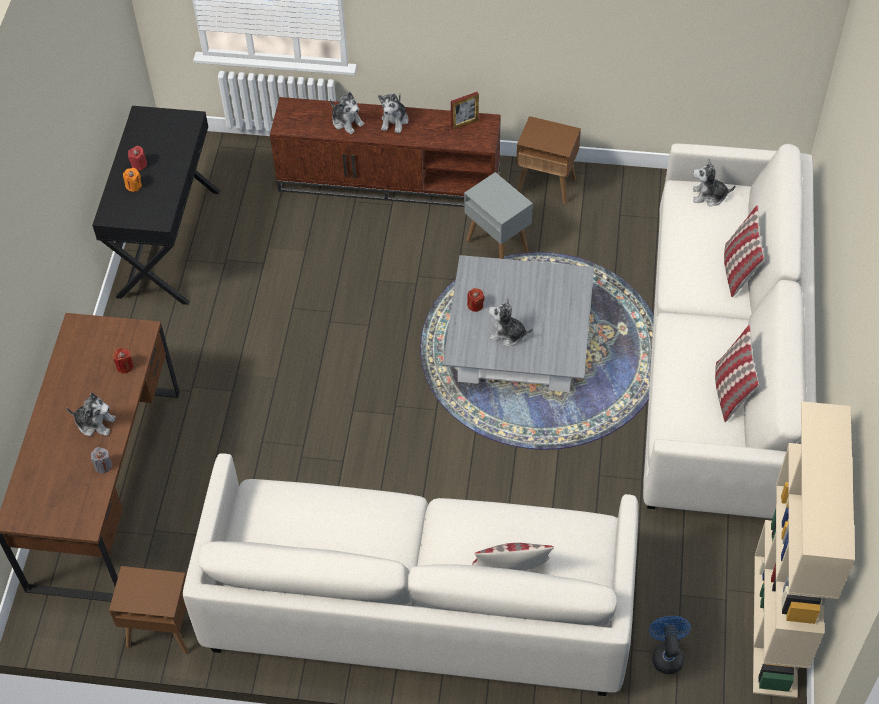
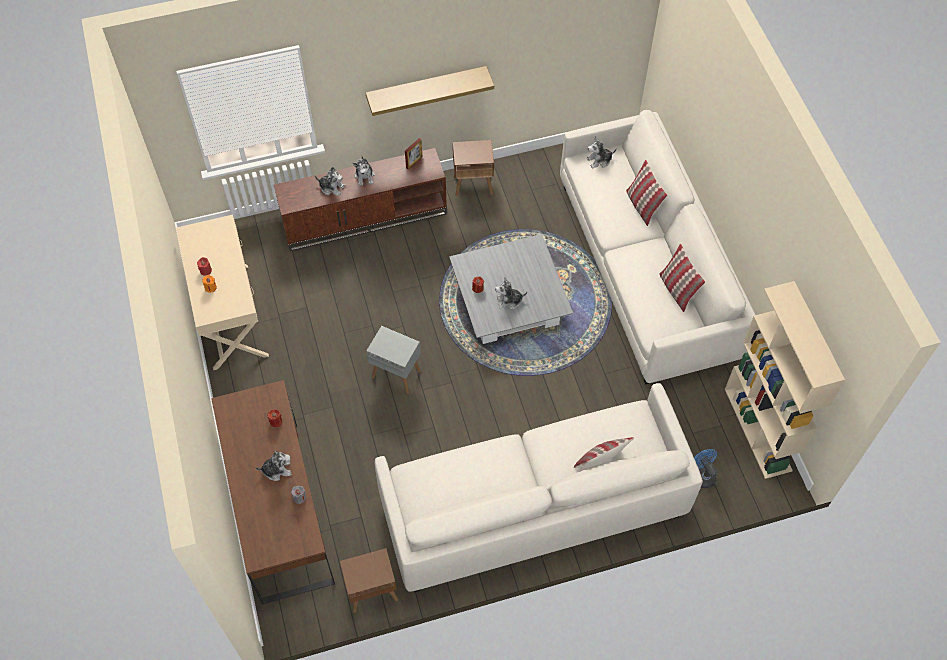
camera: 25 degrees left, 5 degrees up
(168, 242) = (230, 316): black console table -> beige console table
(496, 246) = (461, 239): grey side table -> grey side table (395, 374)
(502, 27) = (426, 88): none -> shelf

